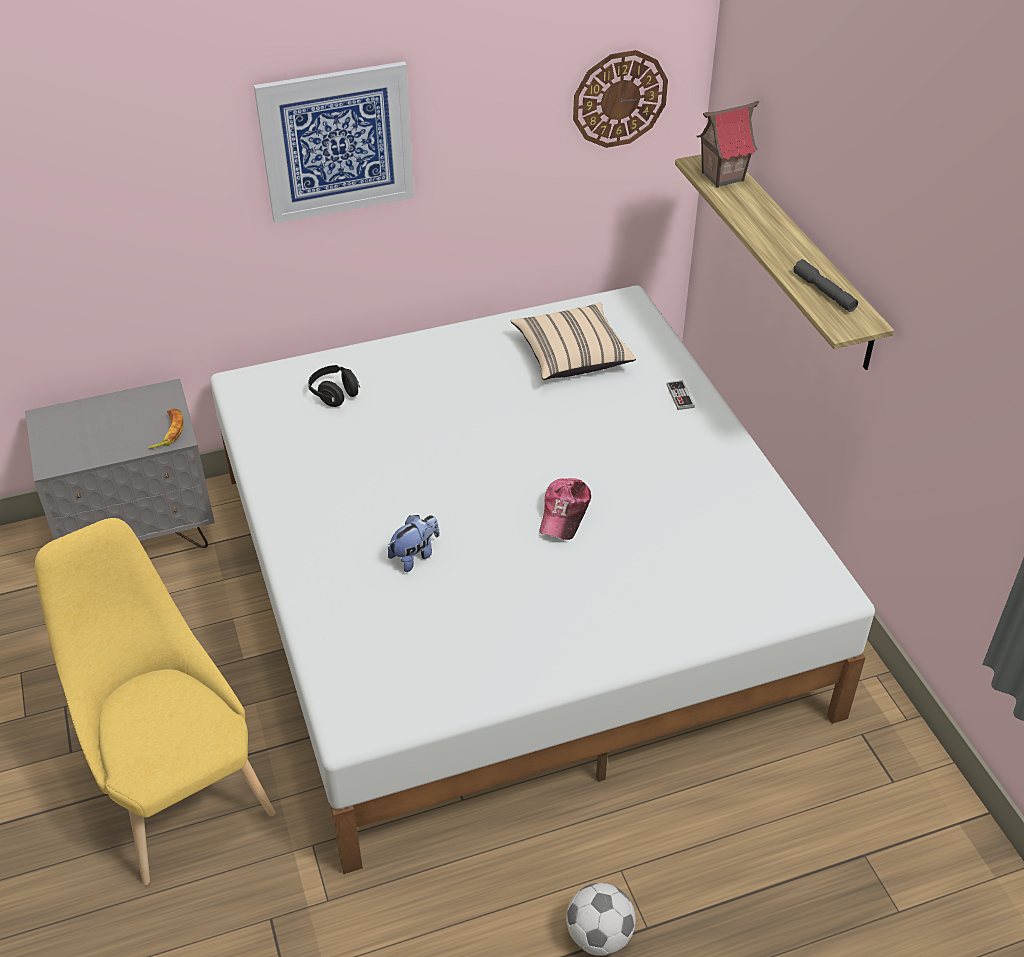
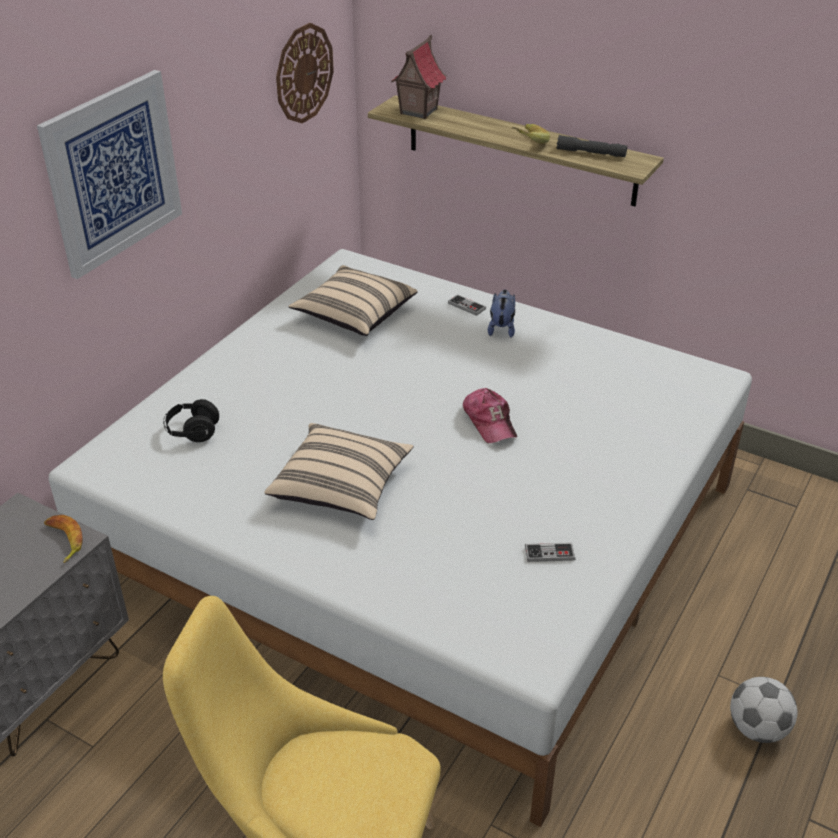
camera: 40 degrees left, 5 degrees down
(384, 501) = (341, 487): none -> beige pillow
(415, 556) = (418, 512): plush toy -> plush toy (501, 328)
(471, 652) = (549, 553): none -> game controller
(775, 254) = (526, 143): none -> banana

